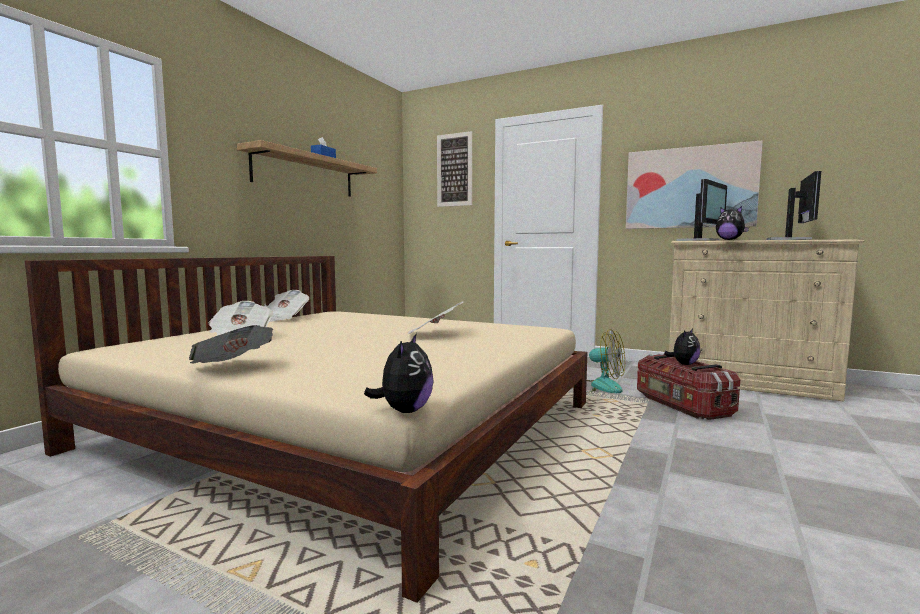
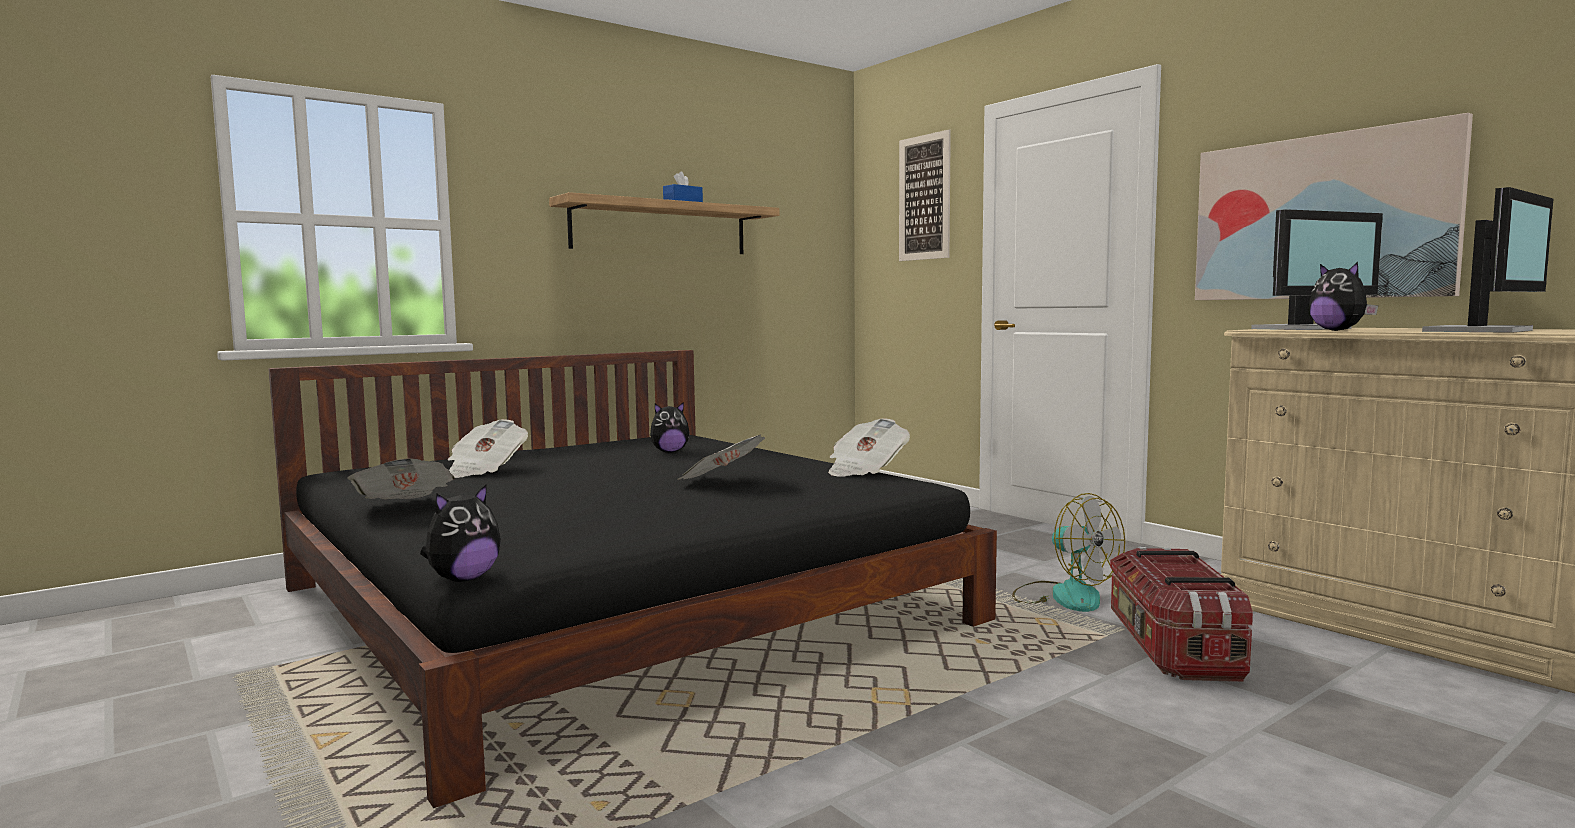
camera: 25 degrees right, 0 degrees up
(283, 318) = (593, 443): newspaper -> newspaper (865, 470)
(353, 425) = (615, 603): beige bed -> black bed
(684, 364) = (1180, 571): plush toy -> plush toy (670, 452)

